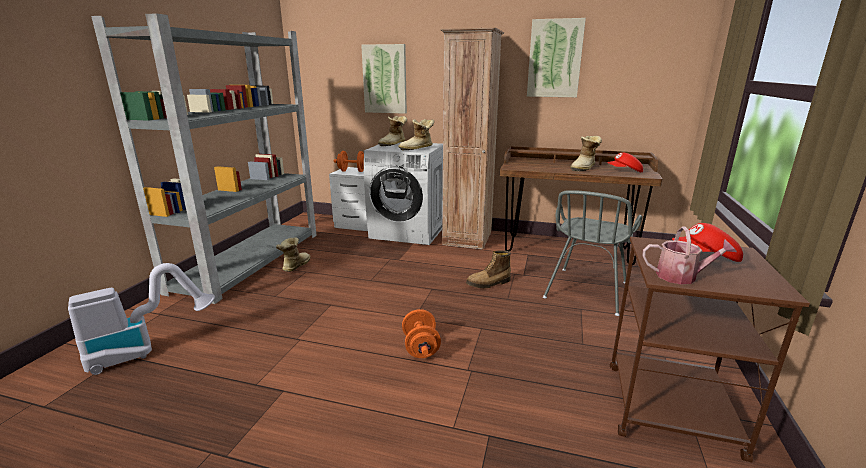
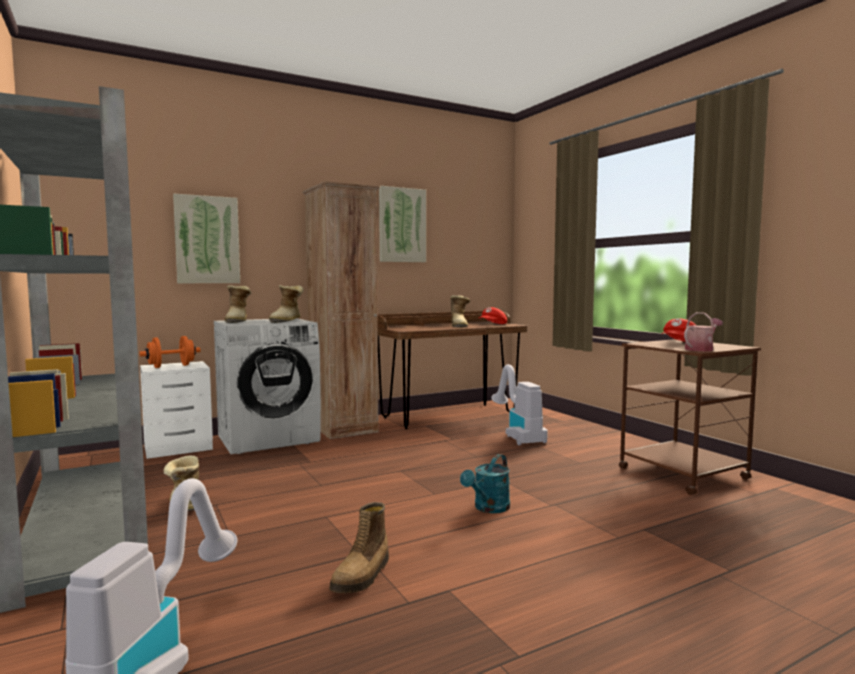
camera: 45 degrees left, 15 degrees down
(421, 347) = (488, 508): orange dumbbell -> turquoise watering can
(489, 283) = (440, 452): boot -> boot (362, 576)
(586, 291) = (517, 435): grey chair -> vacuum cleaner

